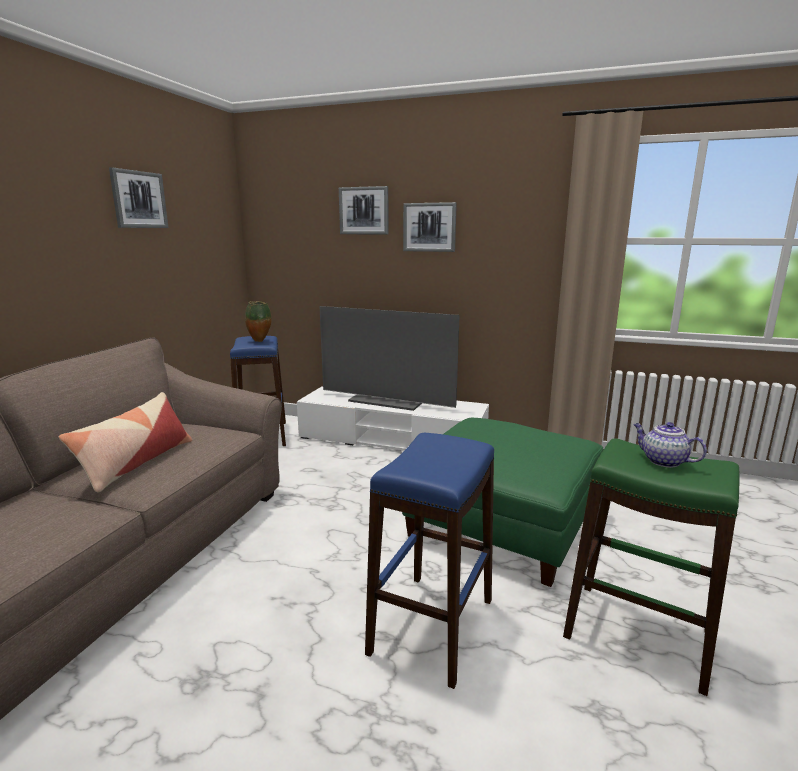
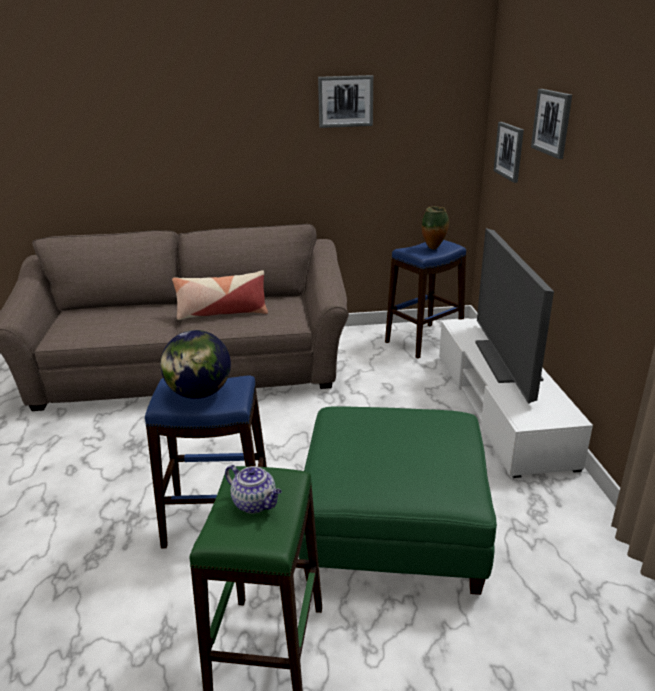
camera: 65 degrees right, 10 degrees up
(429, 227) = (592, 160): picture -> picture (509, 151)
(440, 458) = (200, 393): none -> globe
(663, 461) = (255, 503): teapot -> teapot turned 105 degrees clockwise

